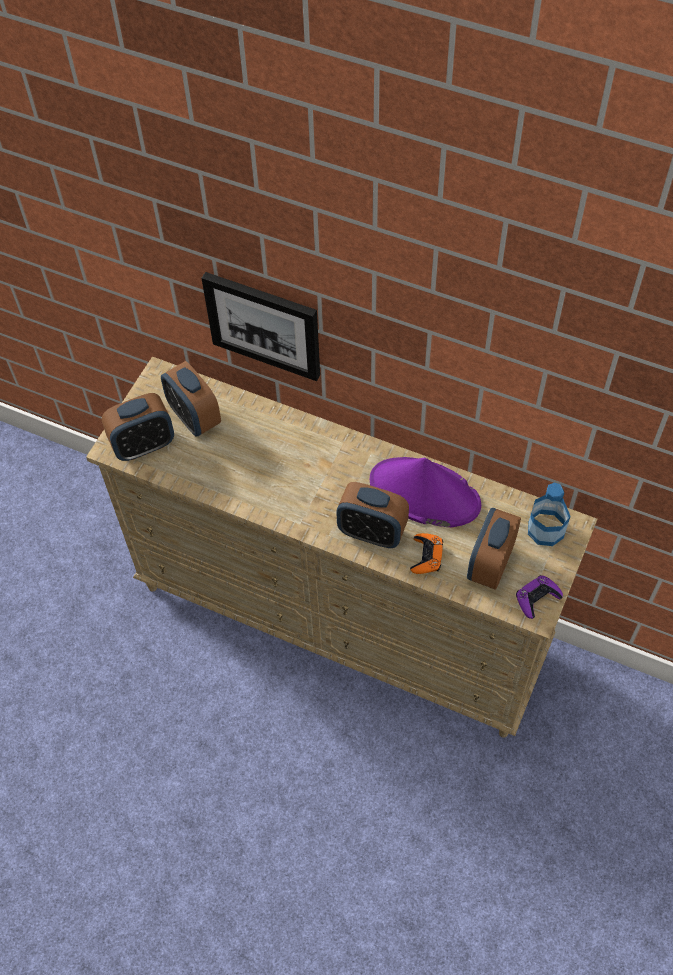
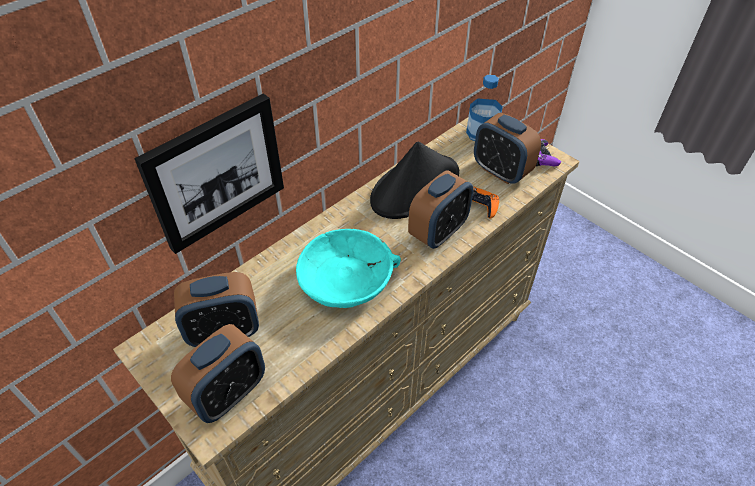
camera: 70 degrees left, 10 degrees down
(143, 445) = (228, 393): alarm clock -> alarm clock turned 45 degrees clockwise
(283, 478) = (346, 278): none -> turquoise bowl
(424, 493) = (415, 188): purple hat -> black hat

